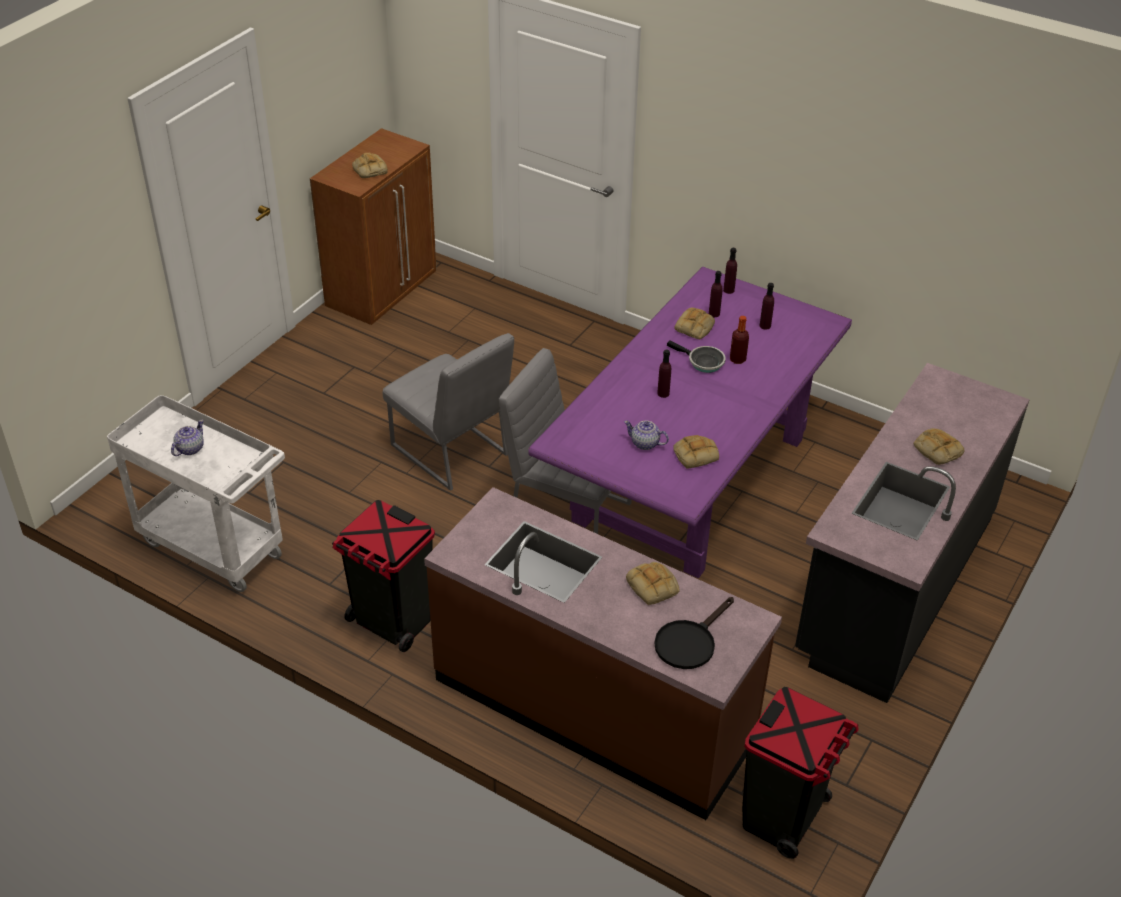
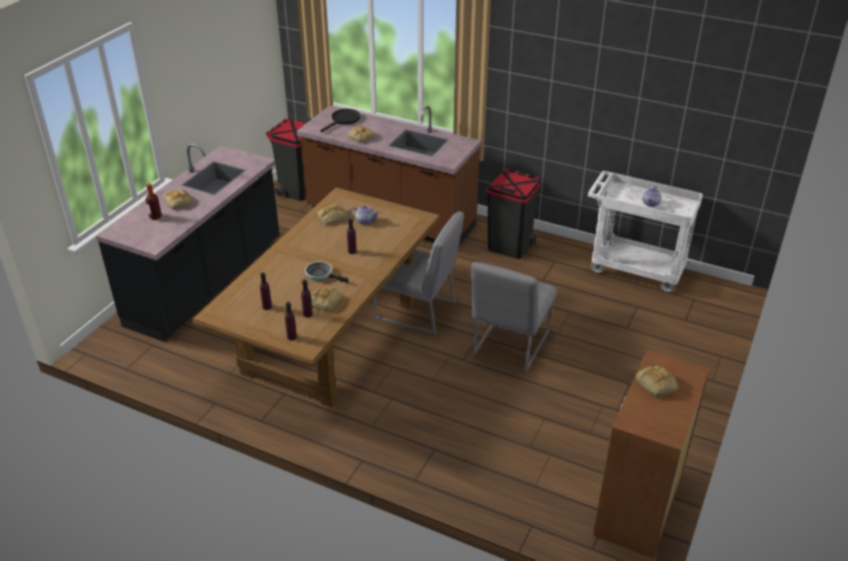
camera: 175 degrees right, 5 degrees down
(451, 452) = (509, 344): grey chair -> grey chair turned 105 degrees counterclockwise
(689, 480) = (331, 337): purple dining table -> brown dining table
(737, 359) = (294, 278): bottle -> bottle (155, 217)

